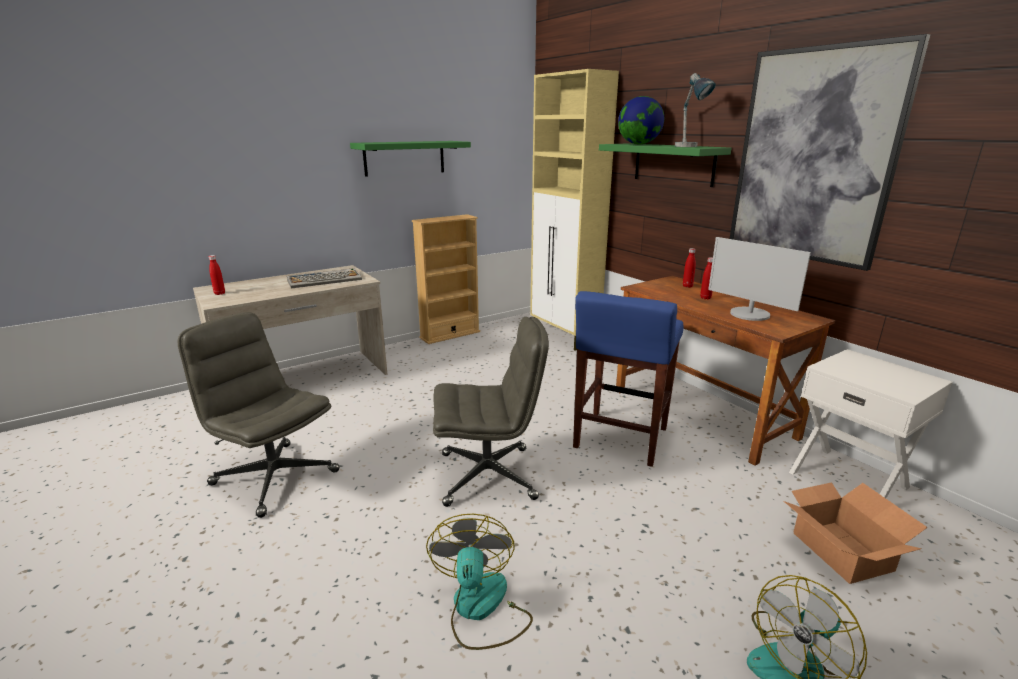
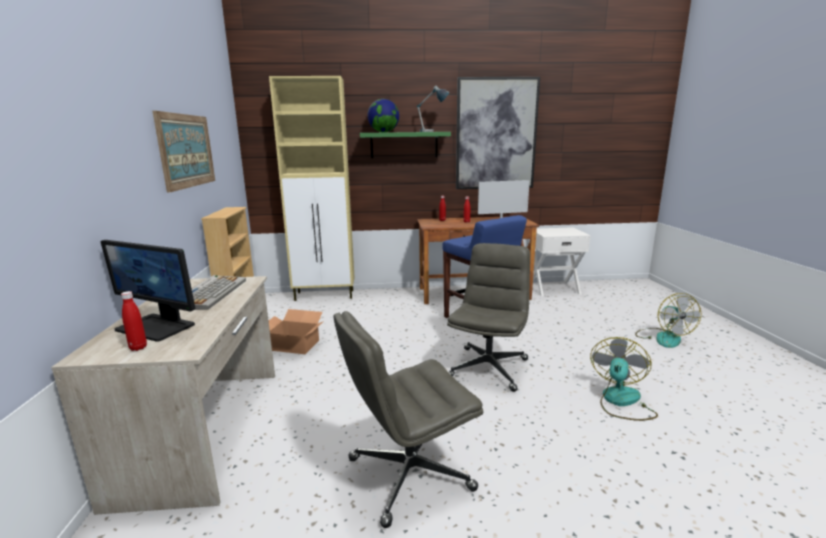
camera: 60 degrees left, 5 degrees down
(254, 287) = (157, 327): none -> monitor
(404, 158) = (187, 150): green shelf -> picture
(481, 609) = (621, 402): fan -> fan turned 90 degrees clockwise
(842, 550) = (601, 307): cardboard box -> cardboard box (294, 345)

